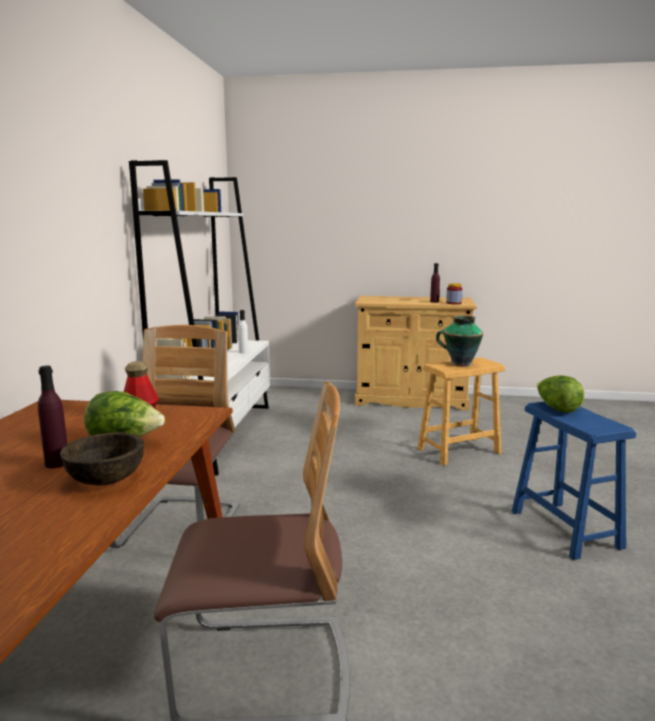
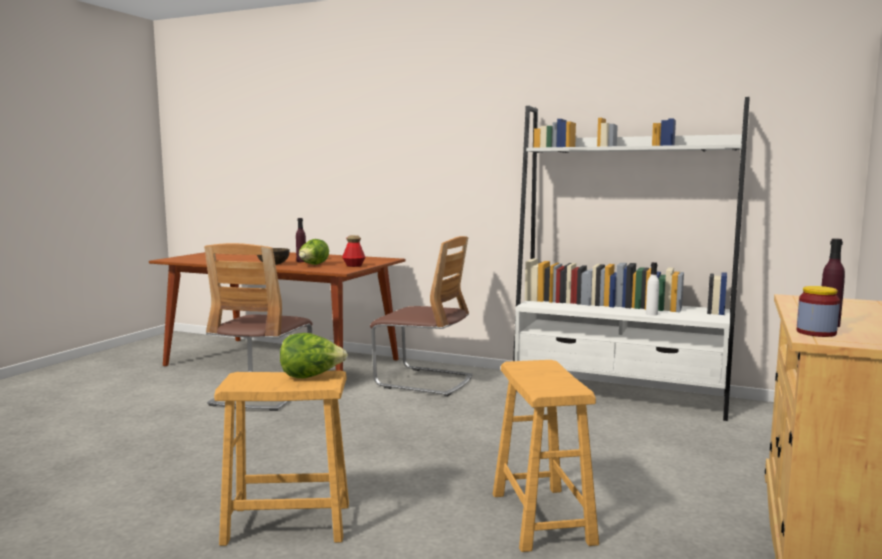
camera: 105 degrees right, 5 degrees down
(460, 364) = (547, 375): vase -> none
(565, 529) = (287, 524): blue stool -> brown stool

